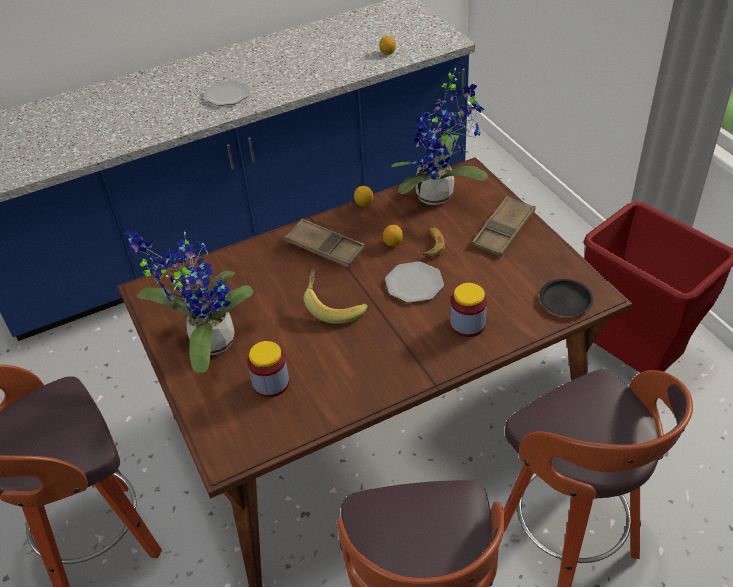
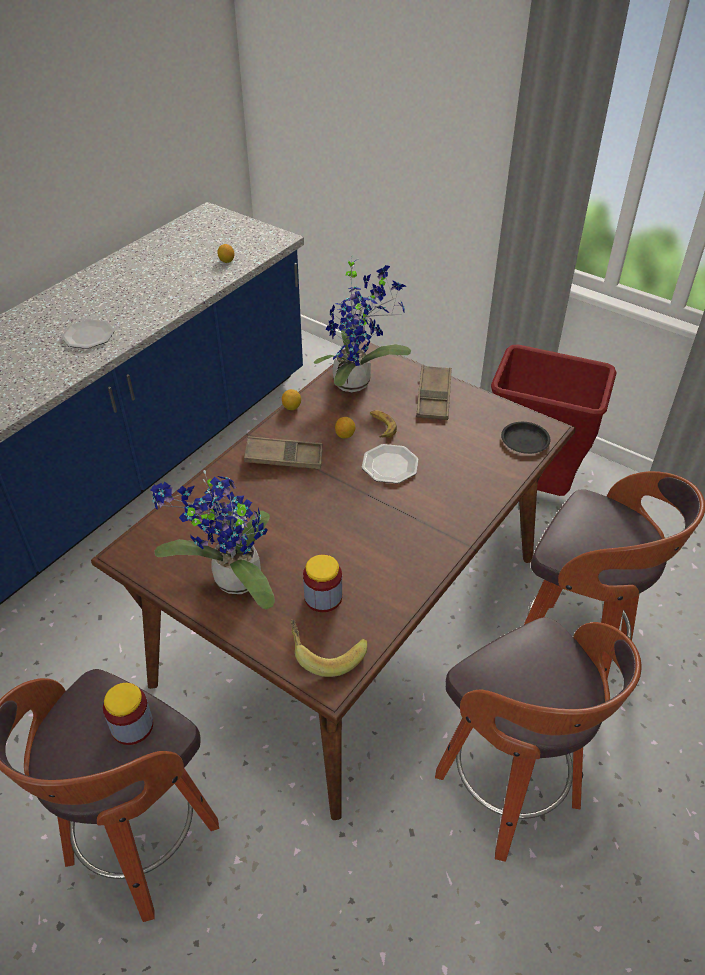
camera: 30 degrees left, 0 degrees up
(334, 306) = (332, 508): banana -> banana (326, 653)
(467, 324) = (460, 486): jar -> jar (132, 726)

